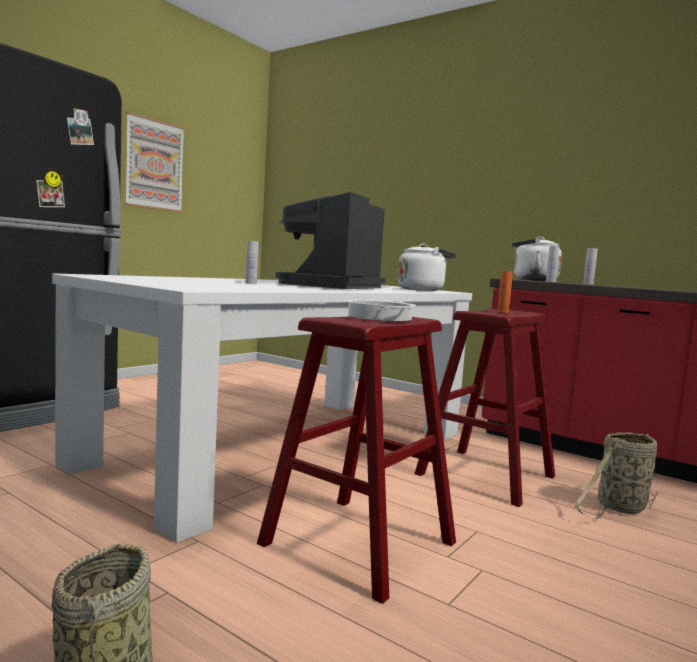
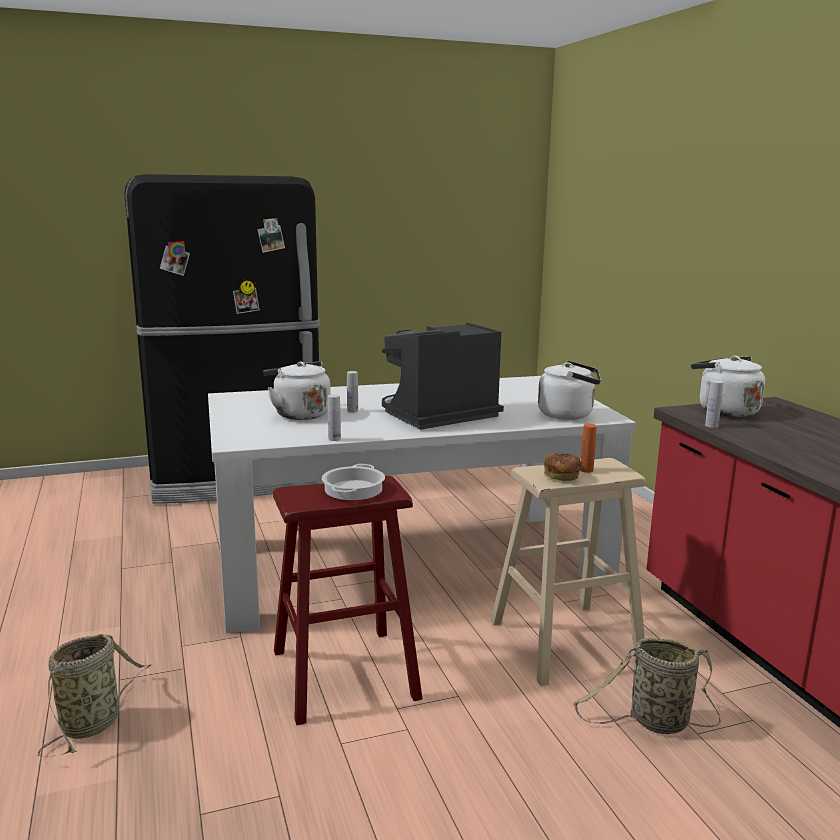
camera: 35 degrees right, 10 degrees up
(154, 165) = (394, 224): picture -> none
(204, 282) = (299, 414): none -> white kettle
(485, 475) = (564, 642): red stool -> beige stool
(501, 313) = (562, 476): none -> bread
(588, 284) = (759, 435): white bottle -> white bottle (334, 439)

